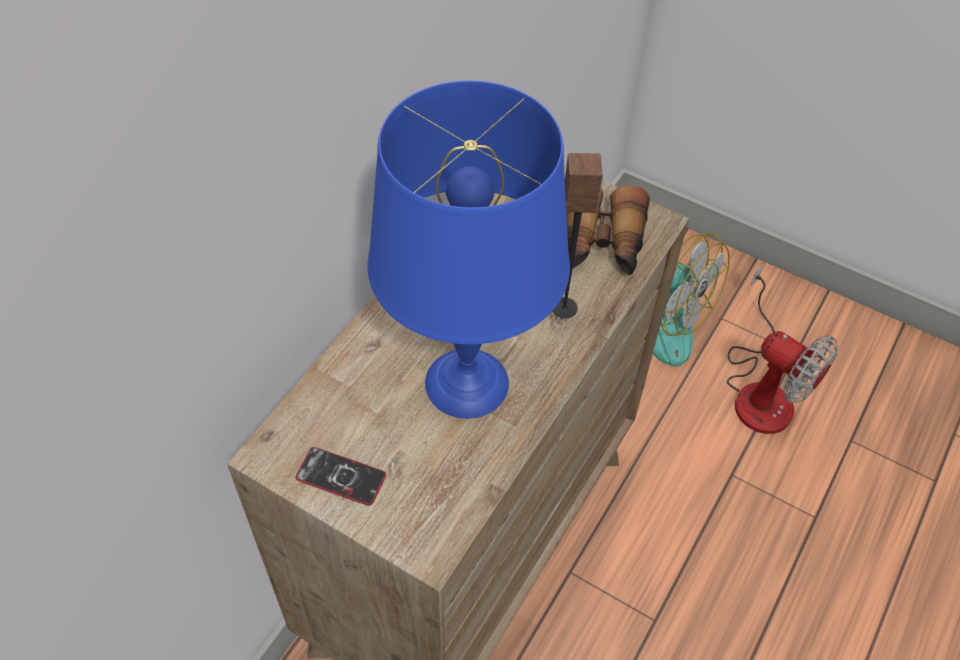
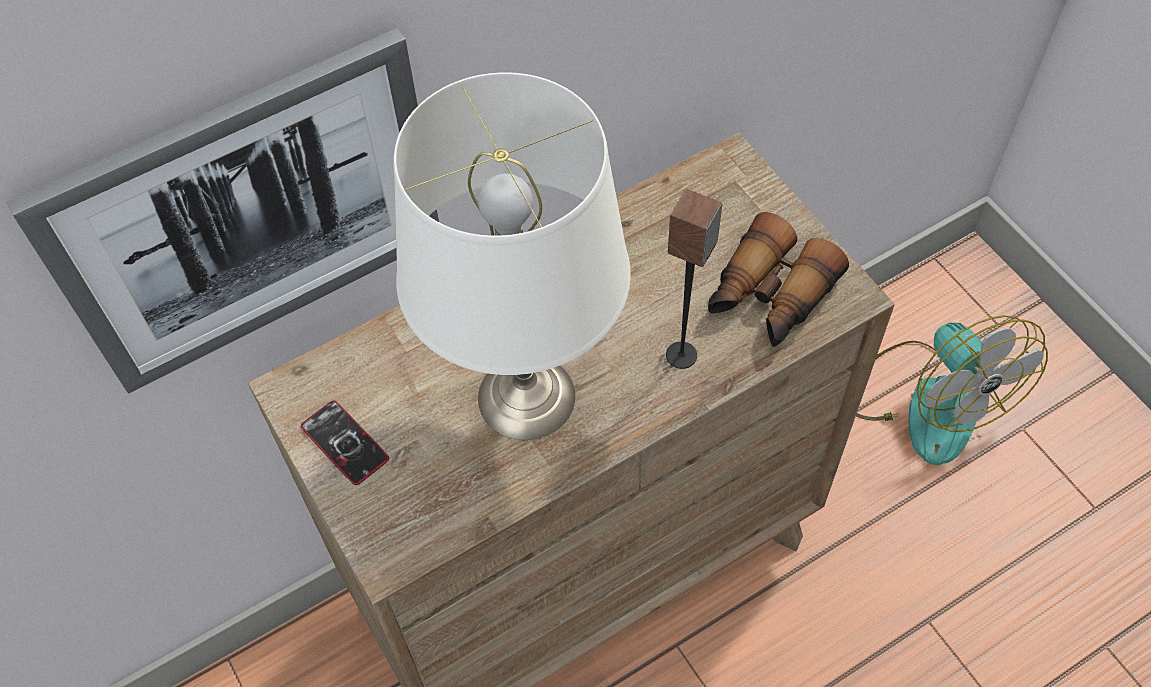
camera: 30 degrees right, 5 degrees up
(216, 298) = (250, 216): none -> picture
(468, 381) = (528, 396): blue table lamp -> white table lamp
(761, 389) = (1023, 535): fan -> none

